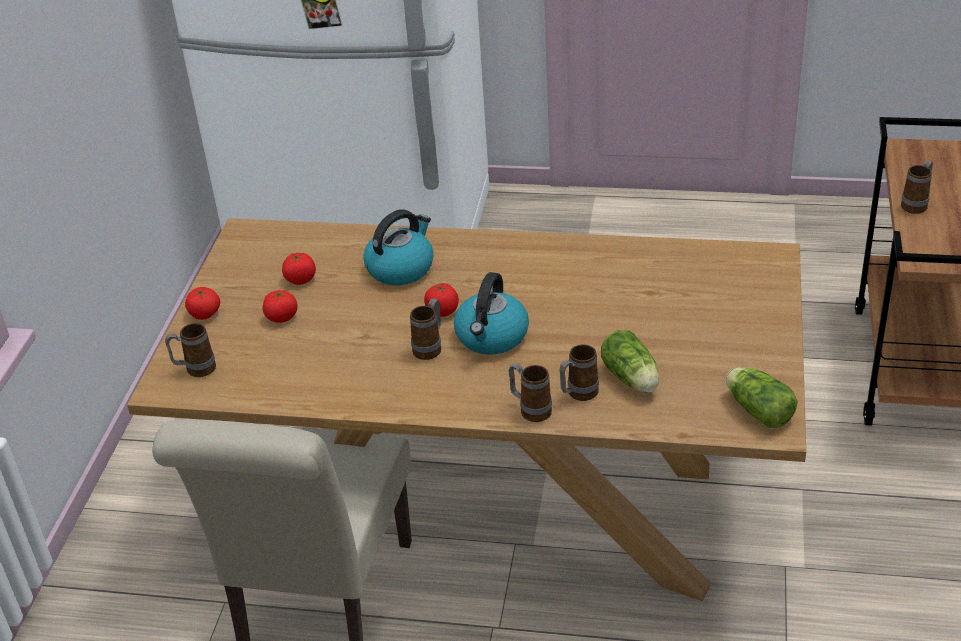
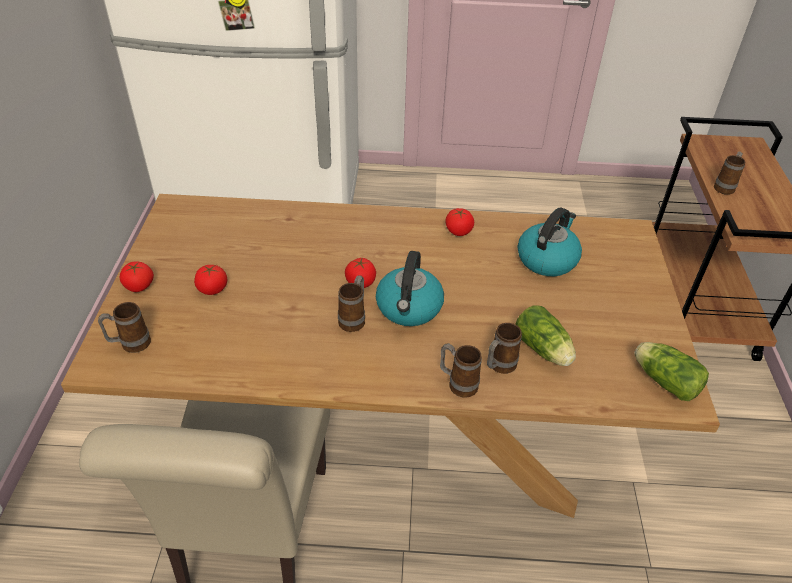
camera: 10 degrees left, 5 degrees up
(300, 279) = (228, 251): tomato -> tomato (458, 231)
(401, 268) = (318, 241): kettle -> kettle (547, 259)

